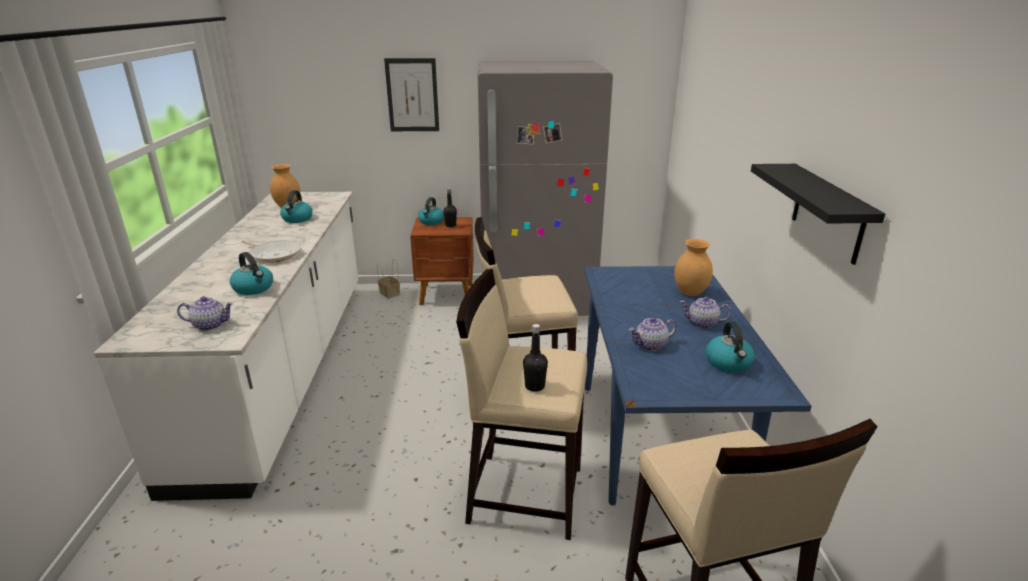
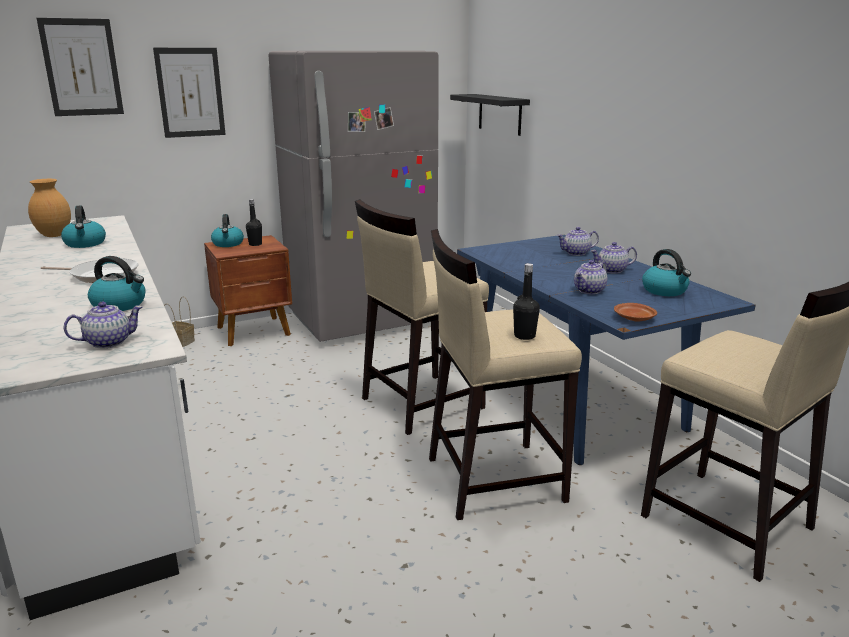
camera: 25 degrees left, 5 degrees down
(330, 74) = (82, 67): none -> picture
(656, 392) = (634, 318): none -> brown plate
(690, 293) = (576, 253): brown vase -> teapot
(828, 213) = (722, 137): black shelf -> black shelf (500, 114)

